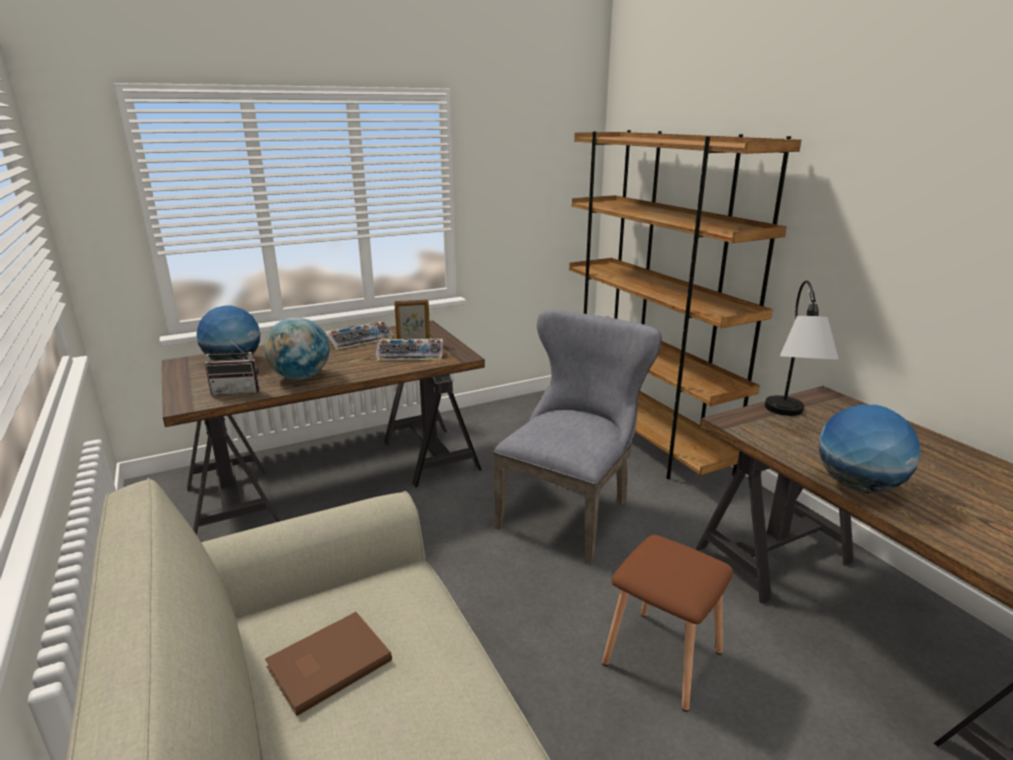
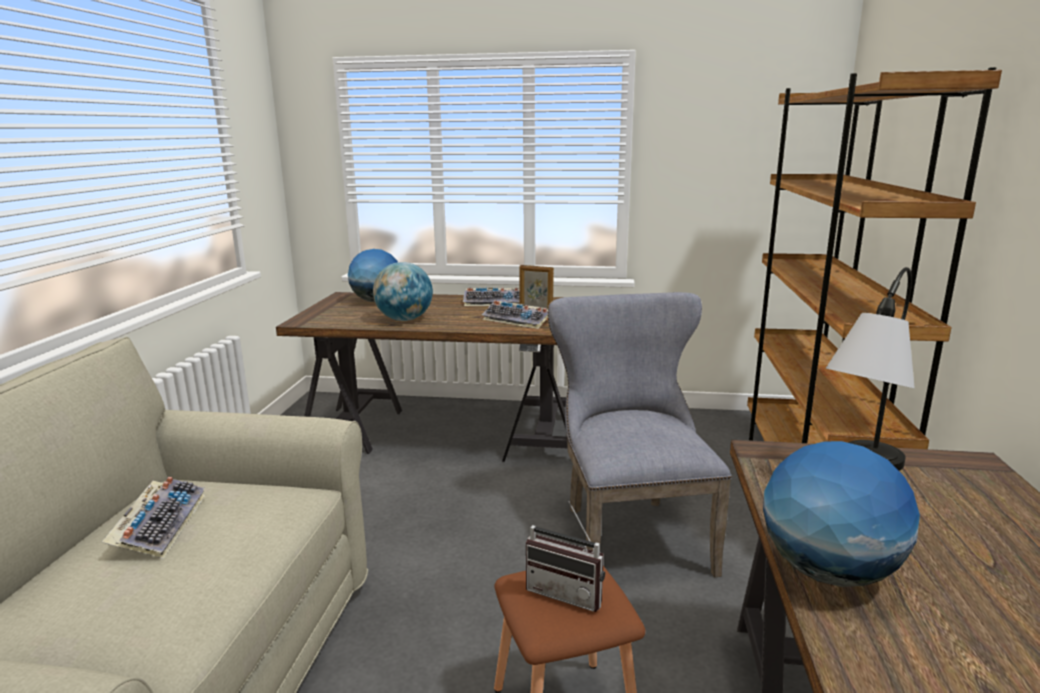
camera: 35 degrees right, 5 degrees down
(238, 391) = (347, 320): radio -> radio (568, 592)
(326, 663) = (160, 525): brown book -> keyboard
(571, 511) = (629, 534): grey chair -> grey chair turned 75 degrees counterclockwise

